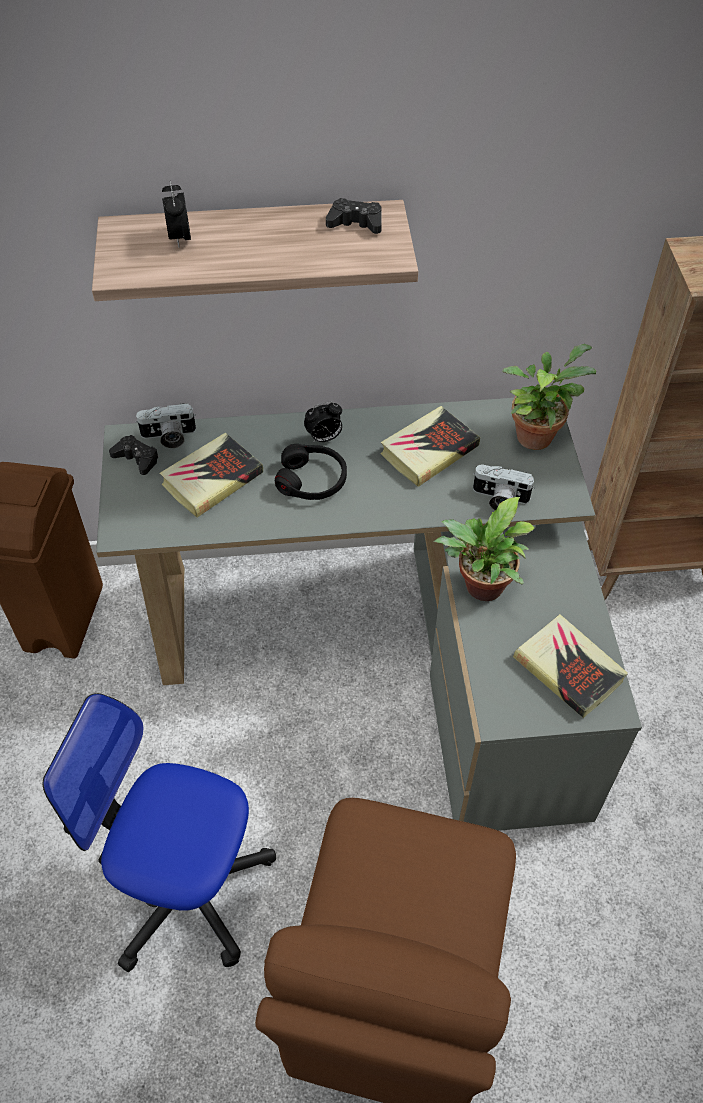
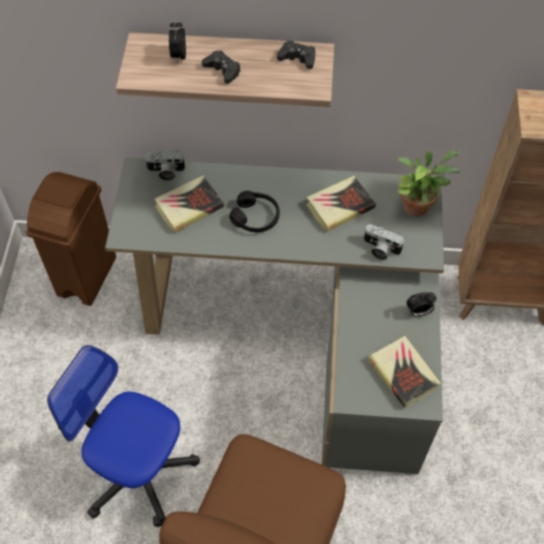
camera: 10 degrees right, 5 degrees up
(136, 458) = (141, 185): black game controller -> black game controller (222, 70)
(324, 438) = (270, 187): alarm clock -> alarm clock (418, 312)
(480, 589) = (357, 309): potted plant -> none

